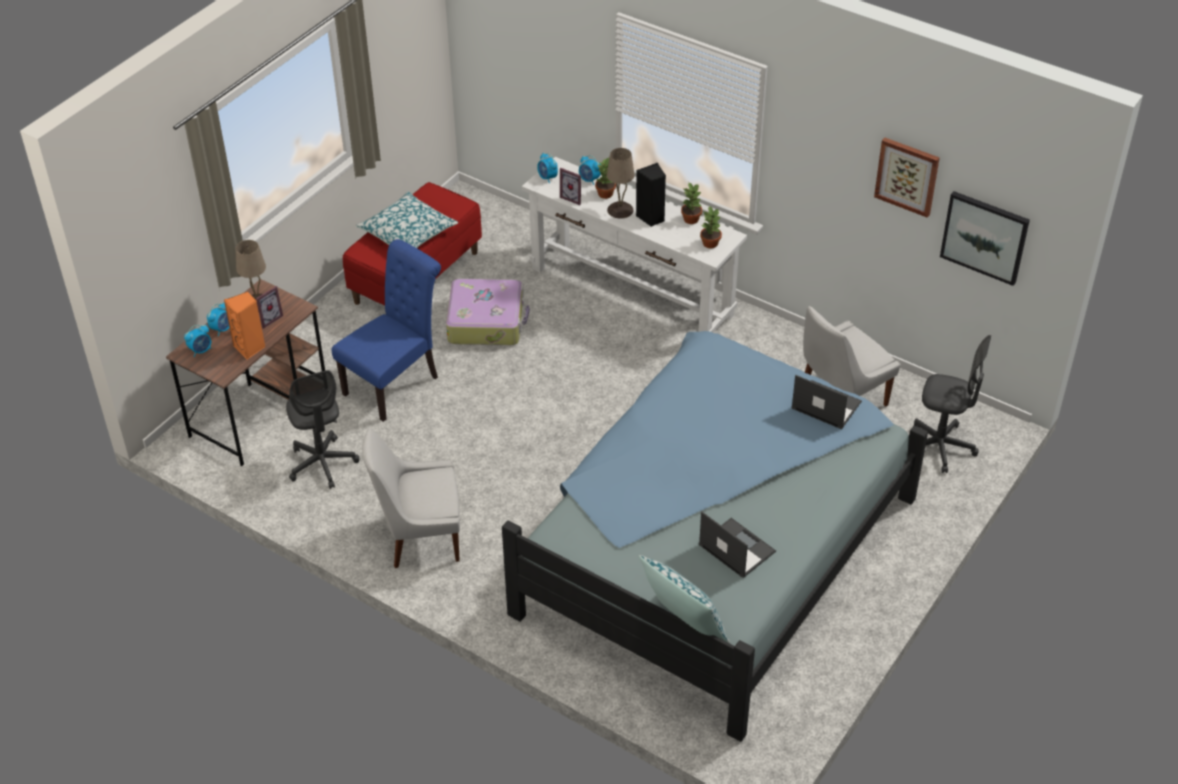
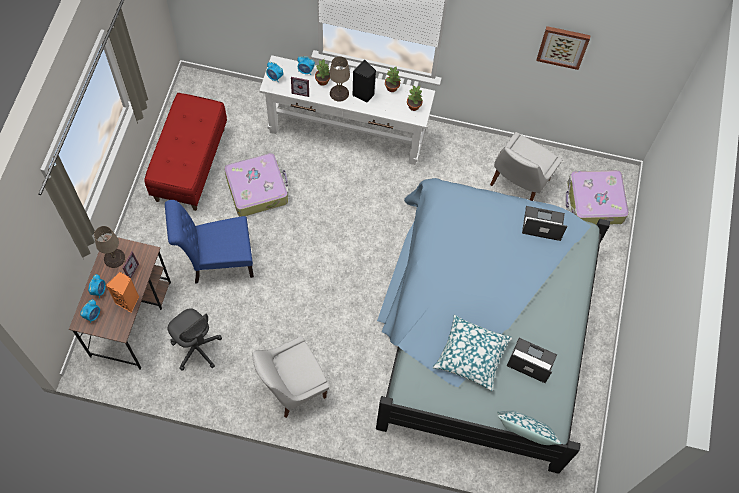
camera: 25 degrees left, 20 degrees up
(396, 383) = (217, 262): blue chair -> blue chair turned 120 degrees counterclockwise
(408, 233) = (184, 145): pillow -> pillow (471, 355)
(940, 447) = (594, 202): grey office chair -> suitcase
(984, 237) = (621, 76): picture -> none

